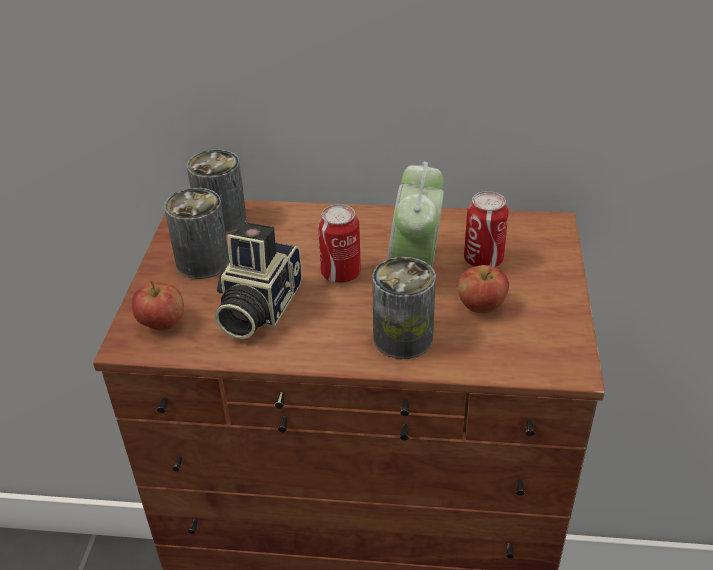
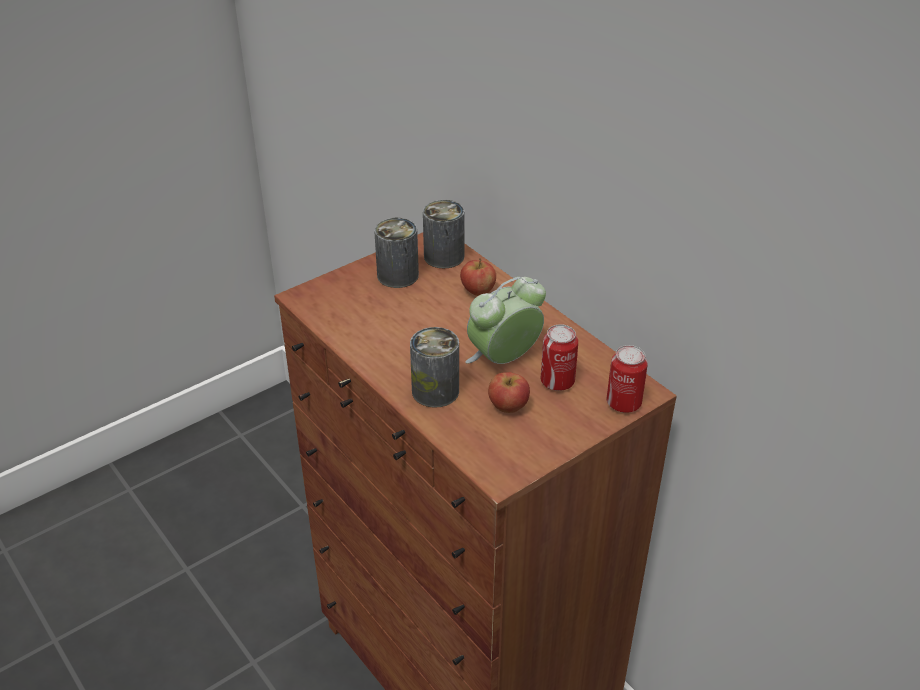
camera: 45 degrees right, 0 degrees up
(162, 324) = (330, 297): apple -> apple (478, 291)
(256, 308) = (386, 320): camera -> none
(340, 273) = (460, 332): can -> can (623, 403)

